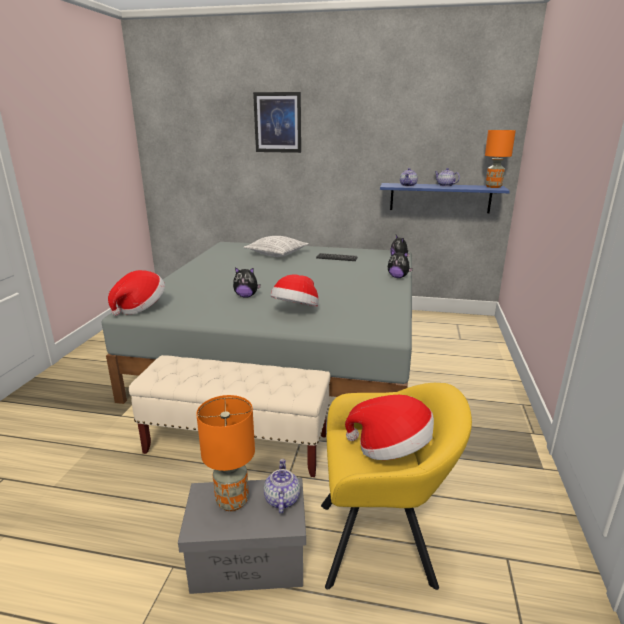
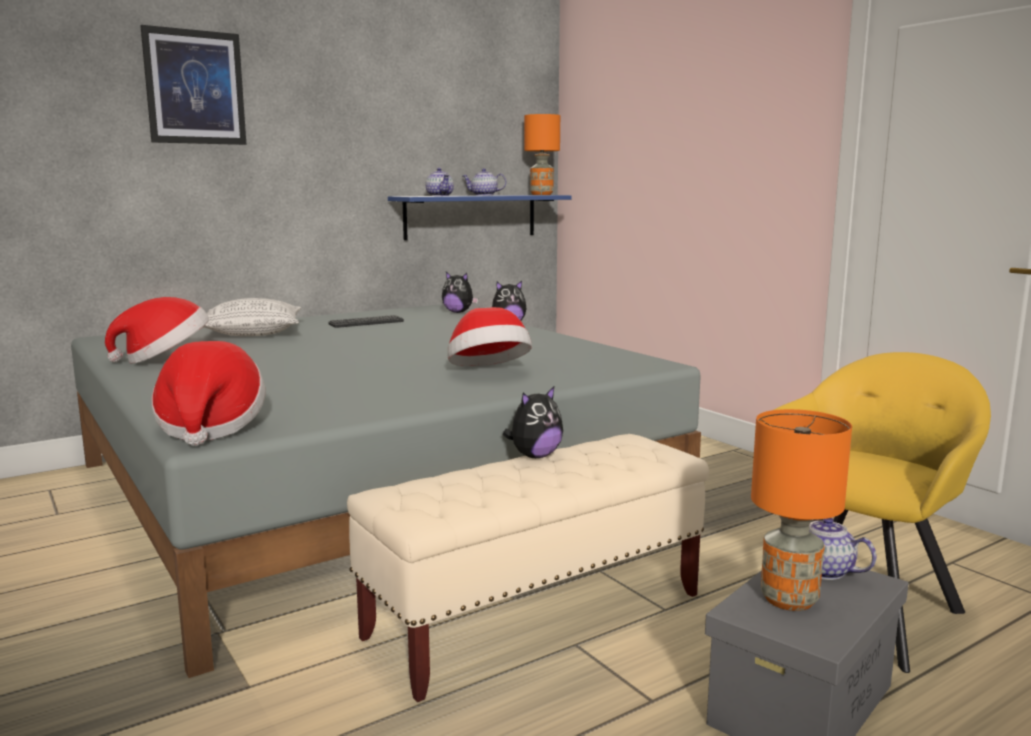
camera: 45 degrees left, 10 degrees down
(246, 296) = (364, 377): plush toy -> plush toy (534, 456)
(392, 449) = (871, 453): hat -> hat (165, 359)

